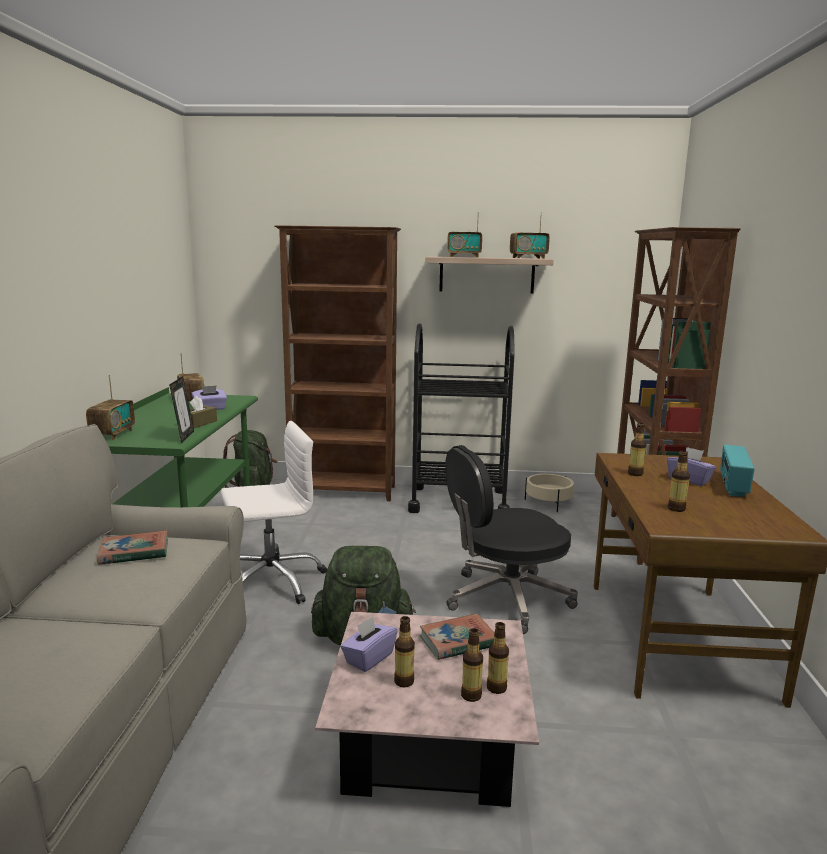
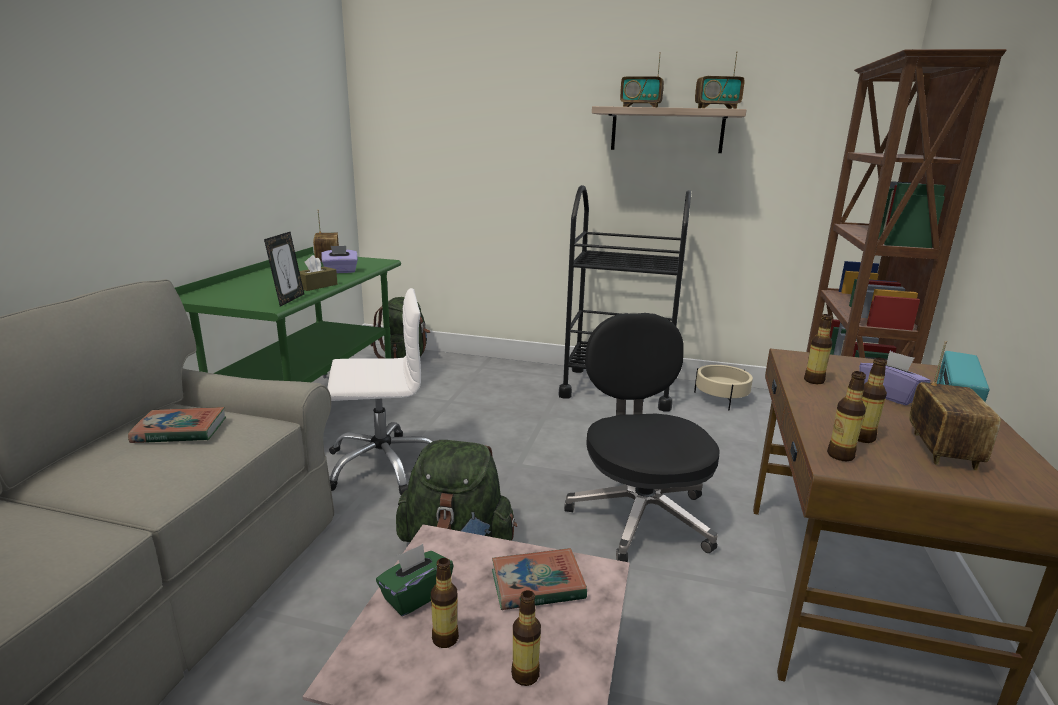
camera: 10 degrees right, 5 degrees up
(113, 434) = (218, 293): radio -> radio (942, 450)
(343, 492) = (496, 369): brown bookcase -> none
(368, 658) = (415, 595): purple tissue box -> green tissue box
(496, 688) = (564, 667): bottle -> bottle (840, 455)
(505, 599) = (640, 514): black office chair -> black office chair turned 90 degrees clockwise

